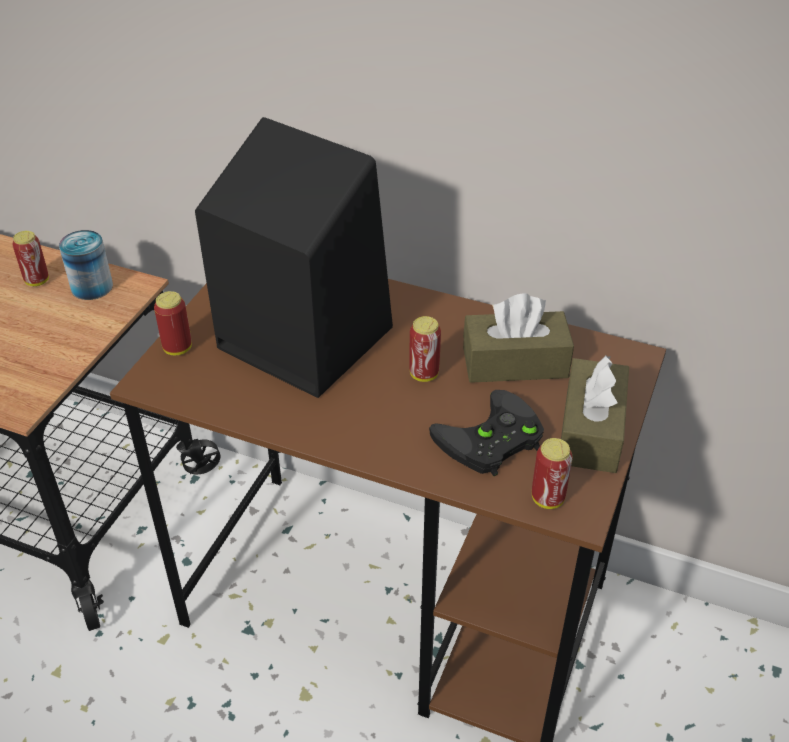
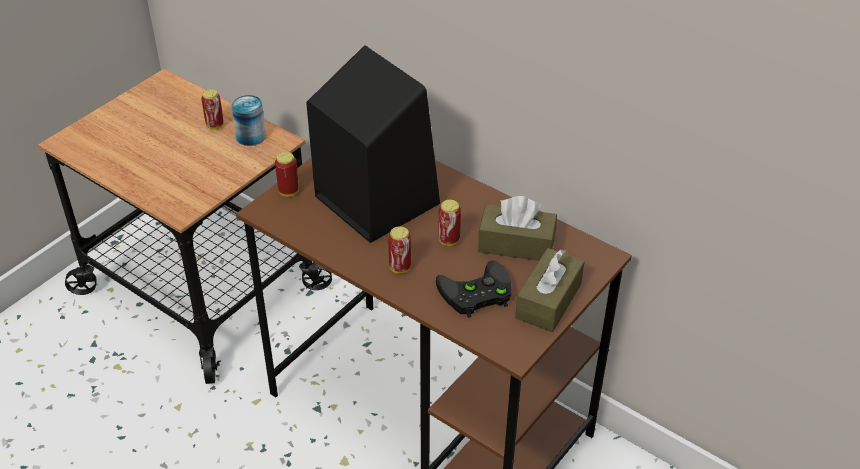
camera: 15 degrees right, 0 degrees up
(547, 498) = (498, 339): can -> can (400, 267)

